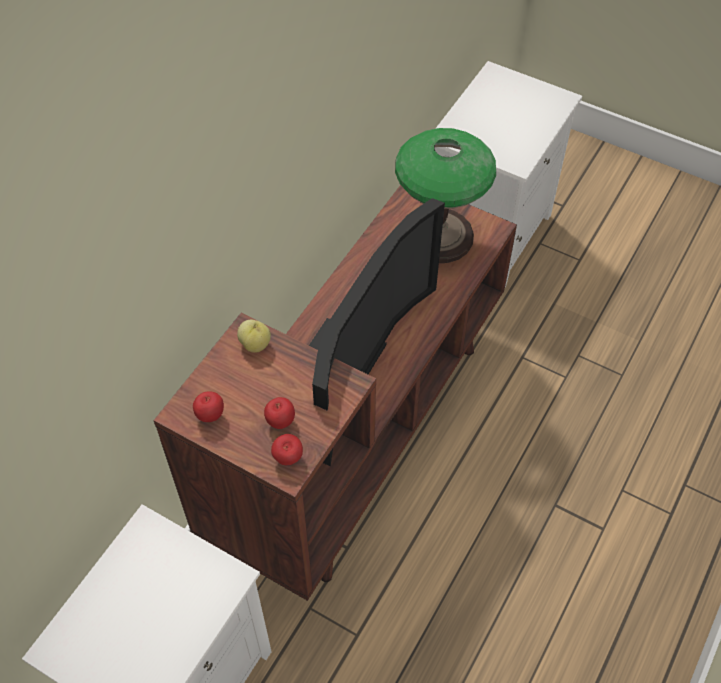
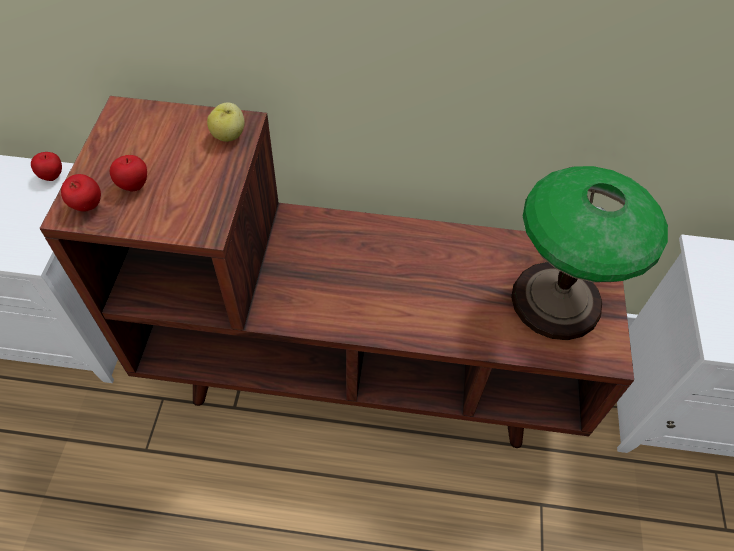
camera: 65 degrees right, 0 degrees up
(210, 415) = (126, 131): apple -> apple (53, 176)
(352, 363) = (334, 277): television -> none

